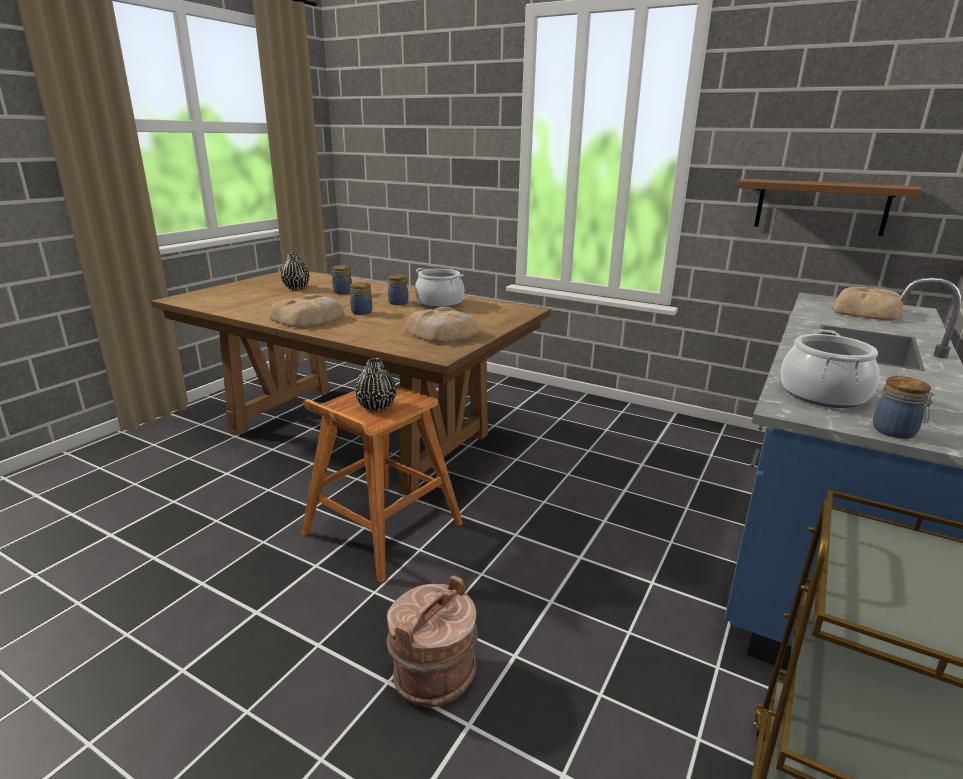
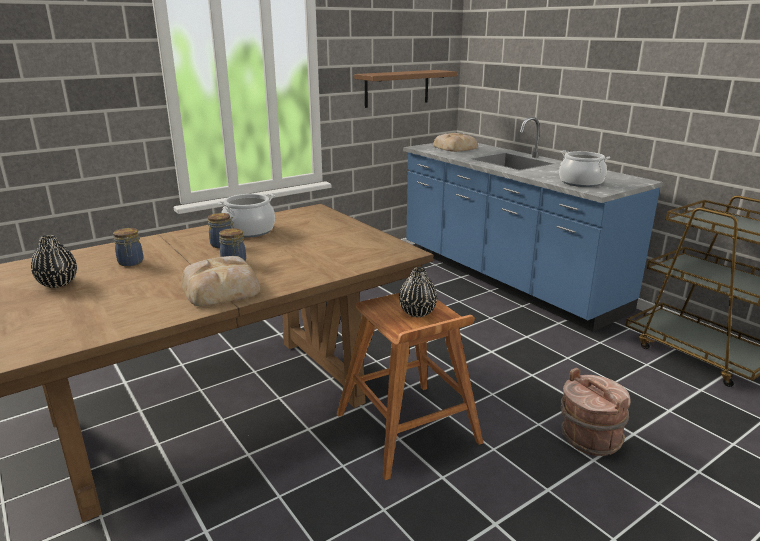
camera: 65 degrees left, 0 degrees up
(442, 333) = (345, 243): bread -> none
(895, 432) = (628, 184): jar -> none

